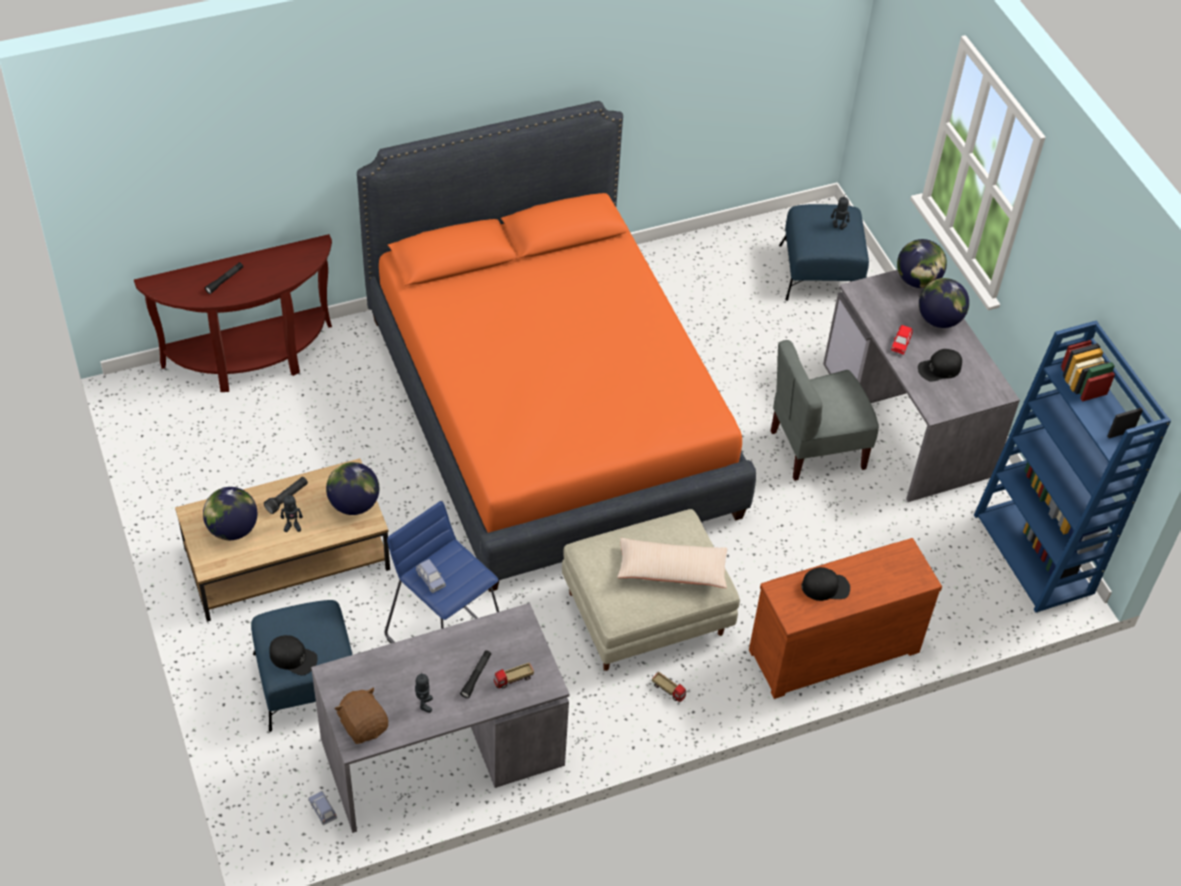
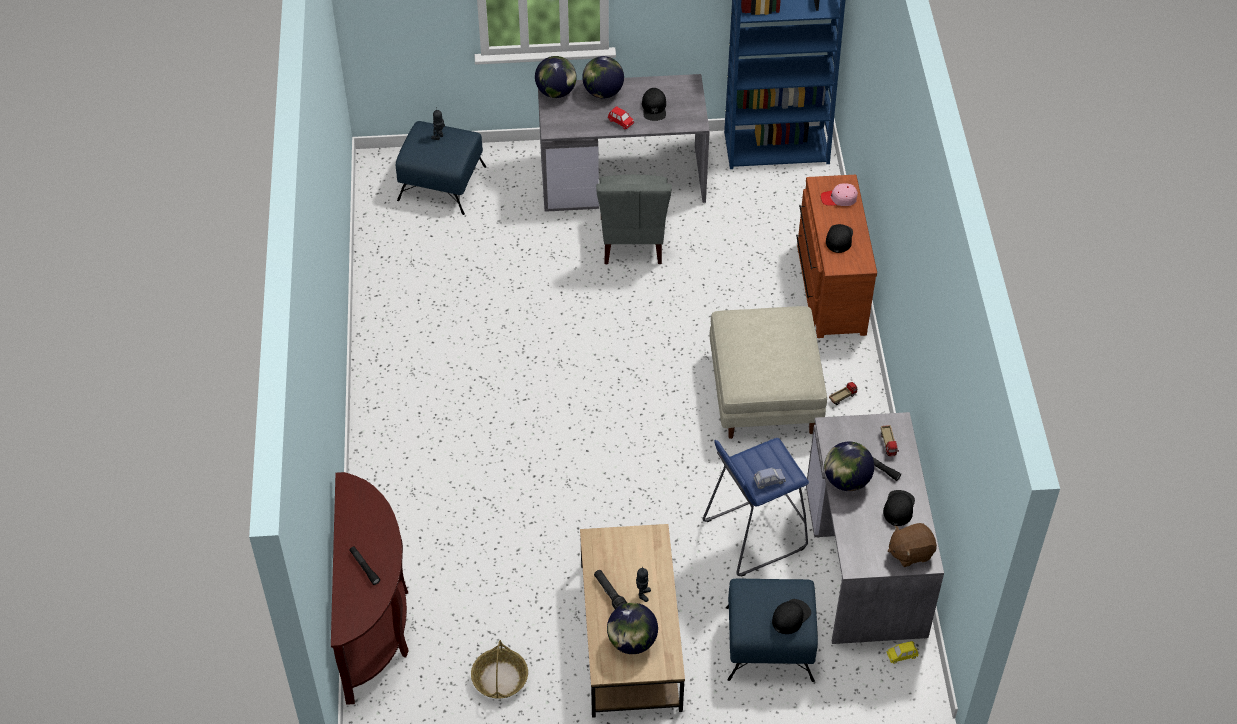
camera: 70 degrees left, 0 degrees up
(213, 467) = (499, 678): none -> basket
(322, 810) = (902, 655): blue toy car -> yellow toy car
(354, 504) = (632, 543): globe -> globe (846, 480)
(424, 704) = (898, 508): toy robot -> black cap
(551, 414) = (530, 405): orange bed -> none
(671, 570) = (777, 337): beige pillow -> none
(891, 576) = (839, 199): none -> pink cap

